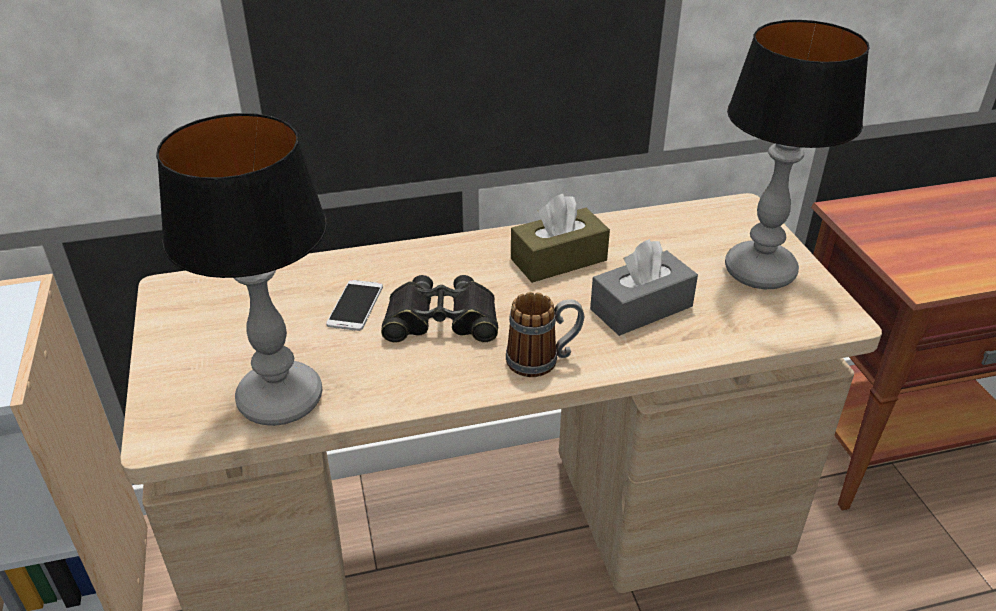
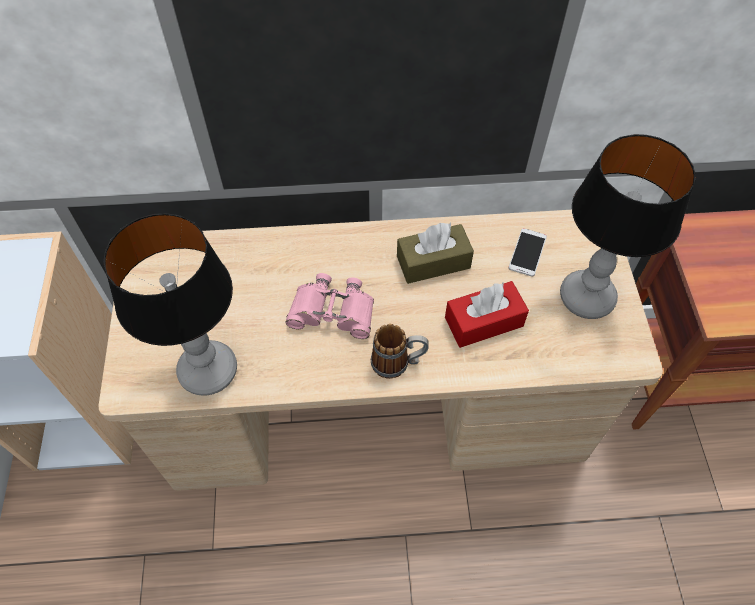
camera: 10 degrees right, 20 degrees up
(355, 305) = (273, 288): phone -> phone (527, 252)
(441, 320) = (333, 312): black binoculars -> pink binoculars
(641, 308) = (484, 322): grey tissue box -> red tissue box

